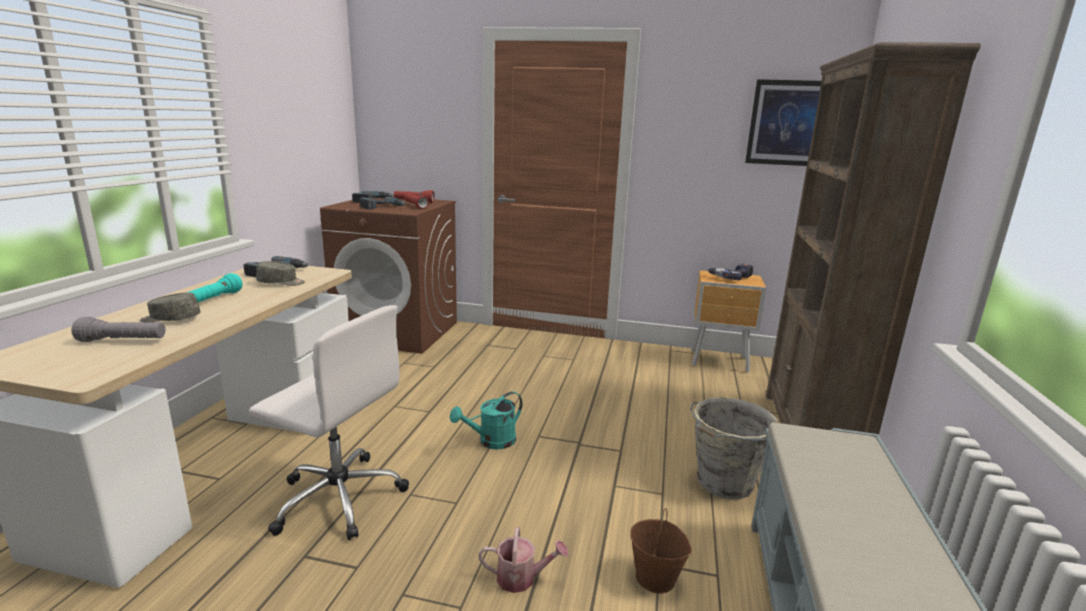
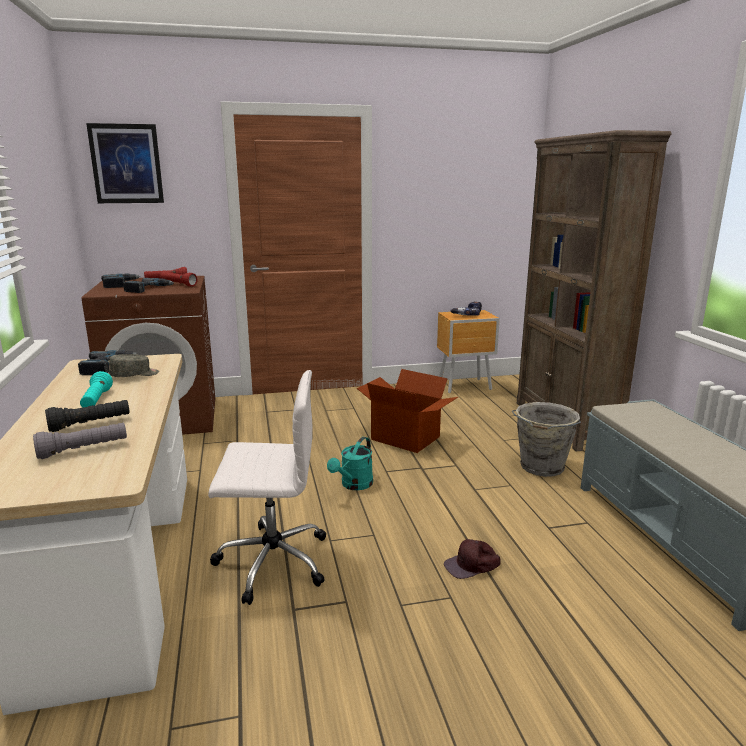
camera: 25 degrees left, 0 degrees up
(170, 319) = (90, 424): grey cap -> black flashlight
(522, 578) = (472, 565): watering can -> brown cap
(596, 404) = (406, 438): none -> cardboard box
(656, 578) = (554, 536): brown bucket -> none
(786, 123) = (492, 184): picture -> picture (126, 164)

